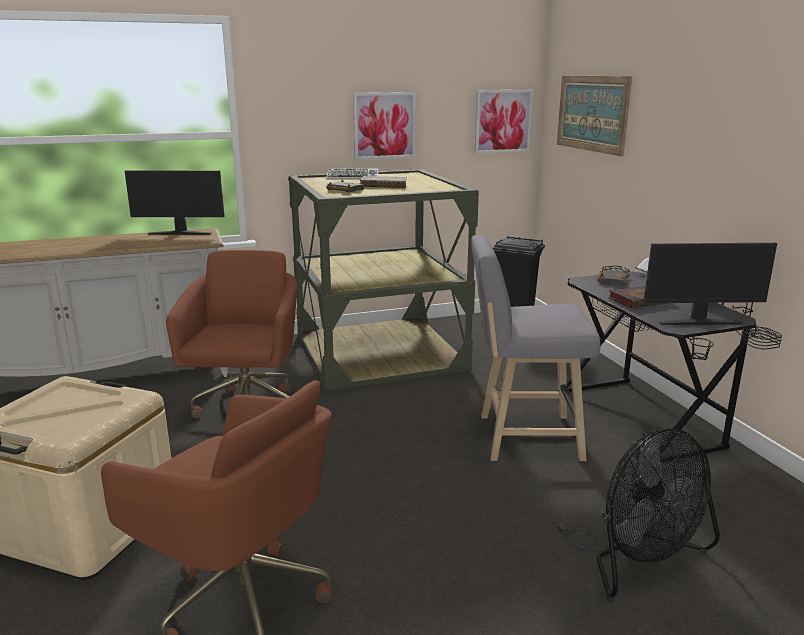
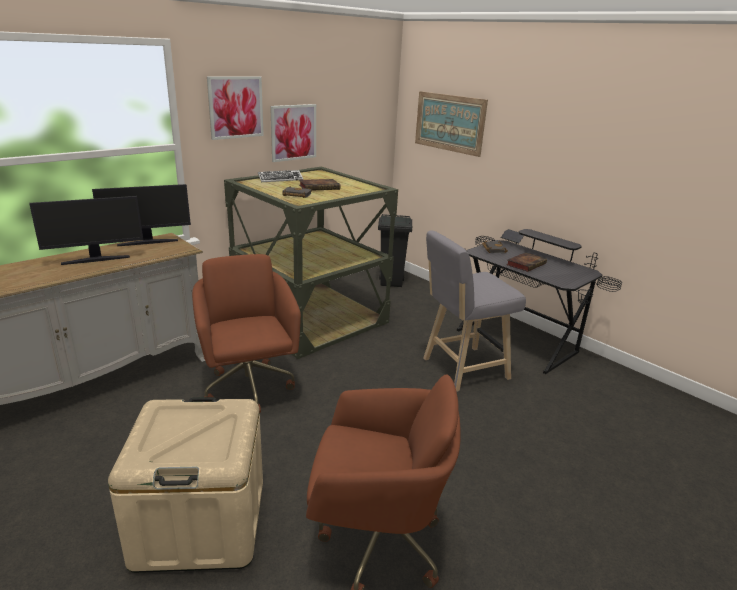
camera: 25 degrees left, 5 degrees up
(503, 121) = (373, 125): picture -> picture (235, 107)
(633, 560) = (582, 441): black fan -> none
(699, 322) = (573, 278): monitor -> monitor (96, 259)

